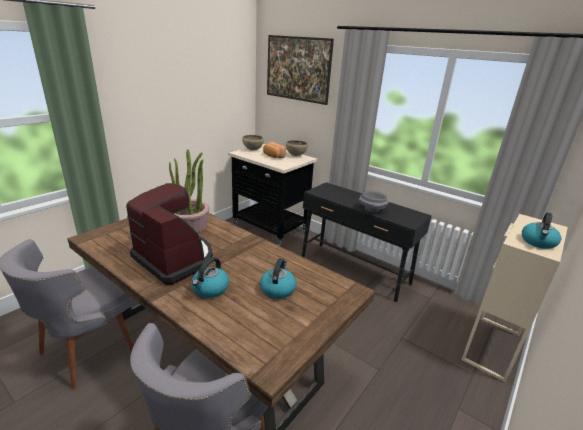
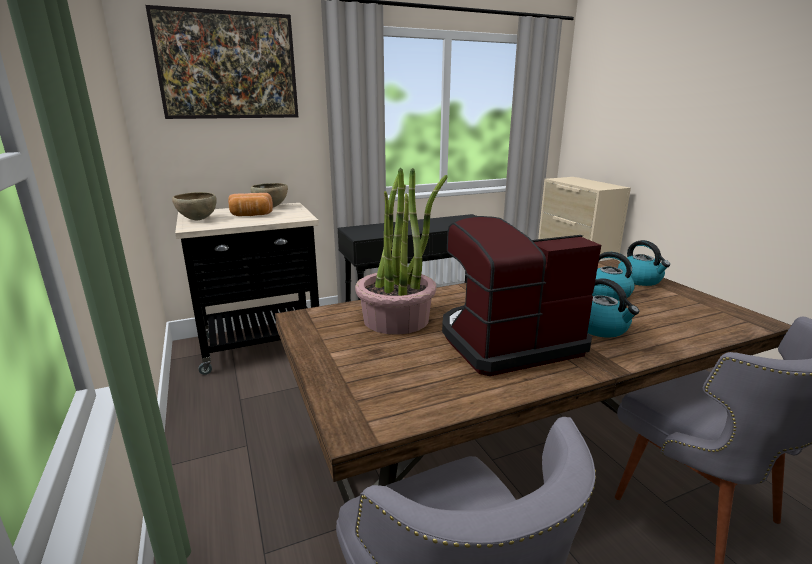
camera: 60 degrees left, 5 degrees down
(371, 209) = (440, 227): grey bowl -> none
(538, 242) = (599, 185): kettle -> kettle (640, 280)

